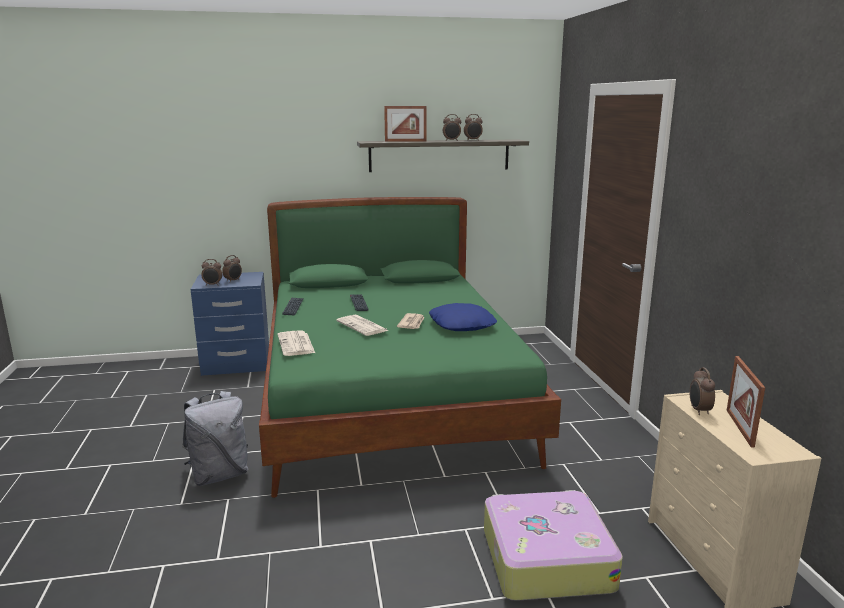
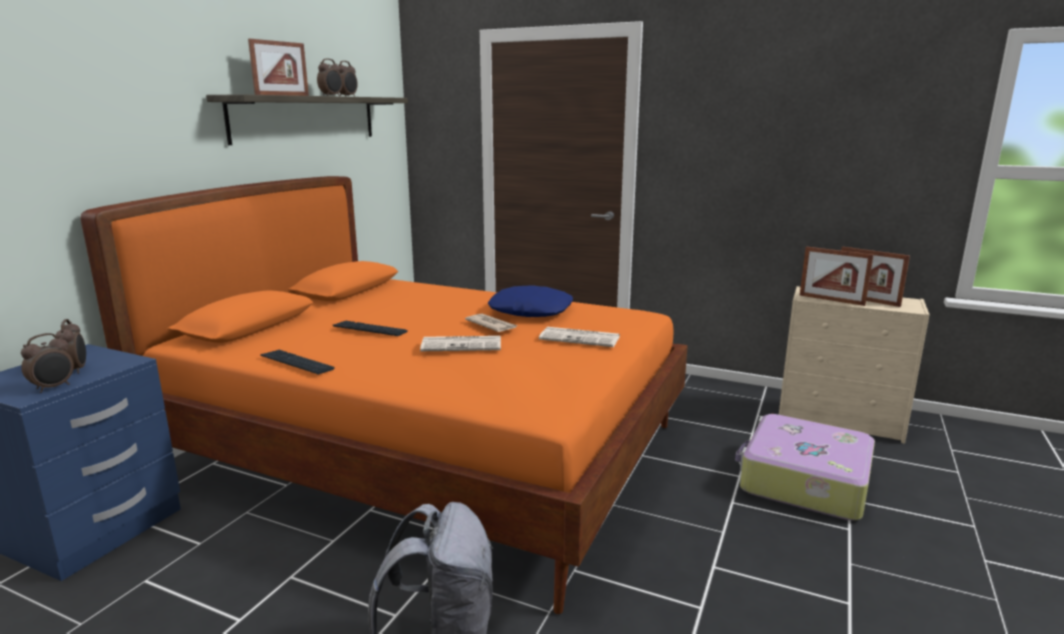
camera: 55 degrees left, 0 degrees up
(296, 344) = (463, 389): newspaper -> newspaper (581, 338)
(390, 401) = (429, 451): green bed -> orange bed
(699, 410) = (831, 300): alarm clock -> picture frame

